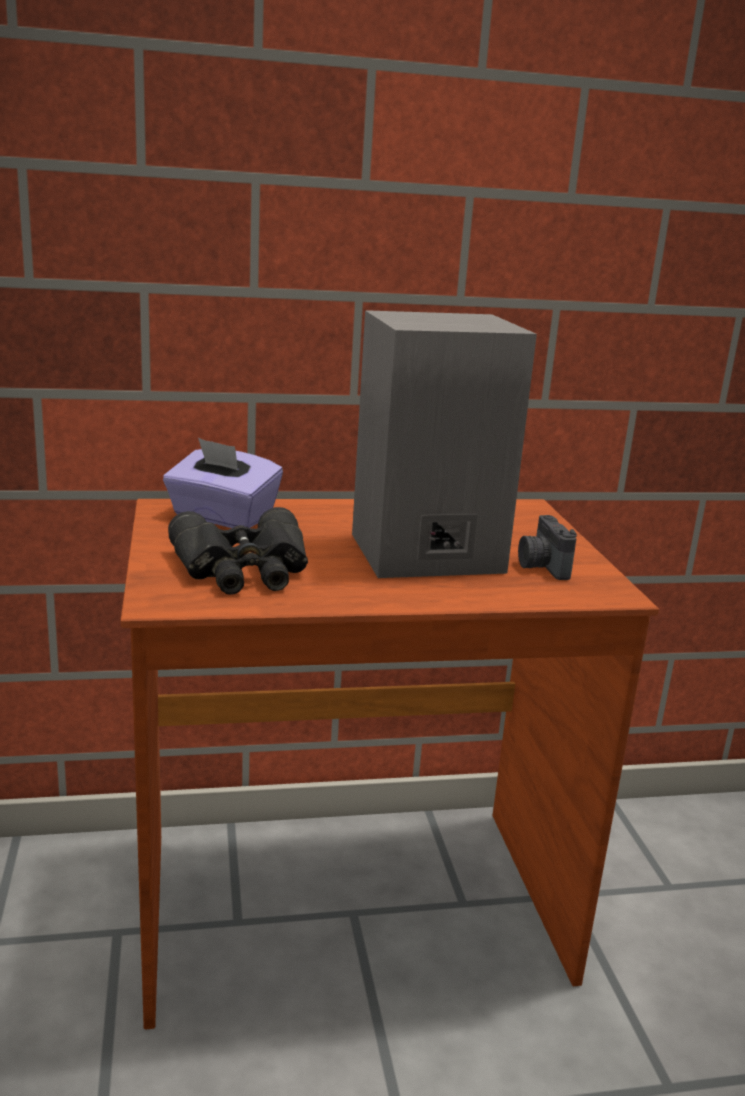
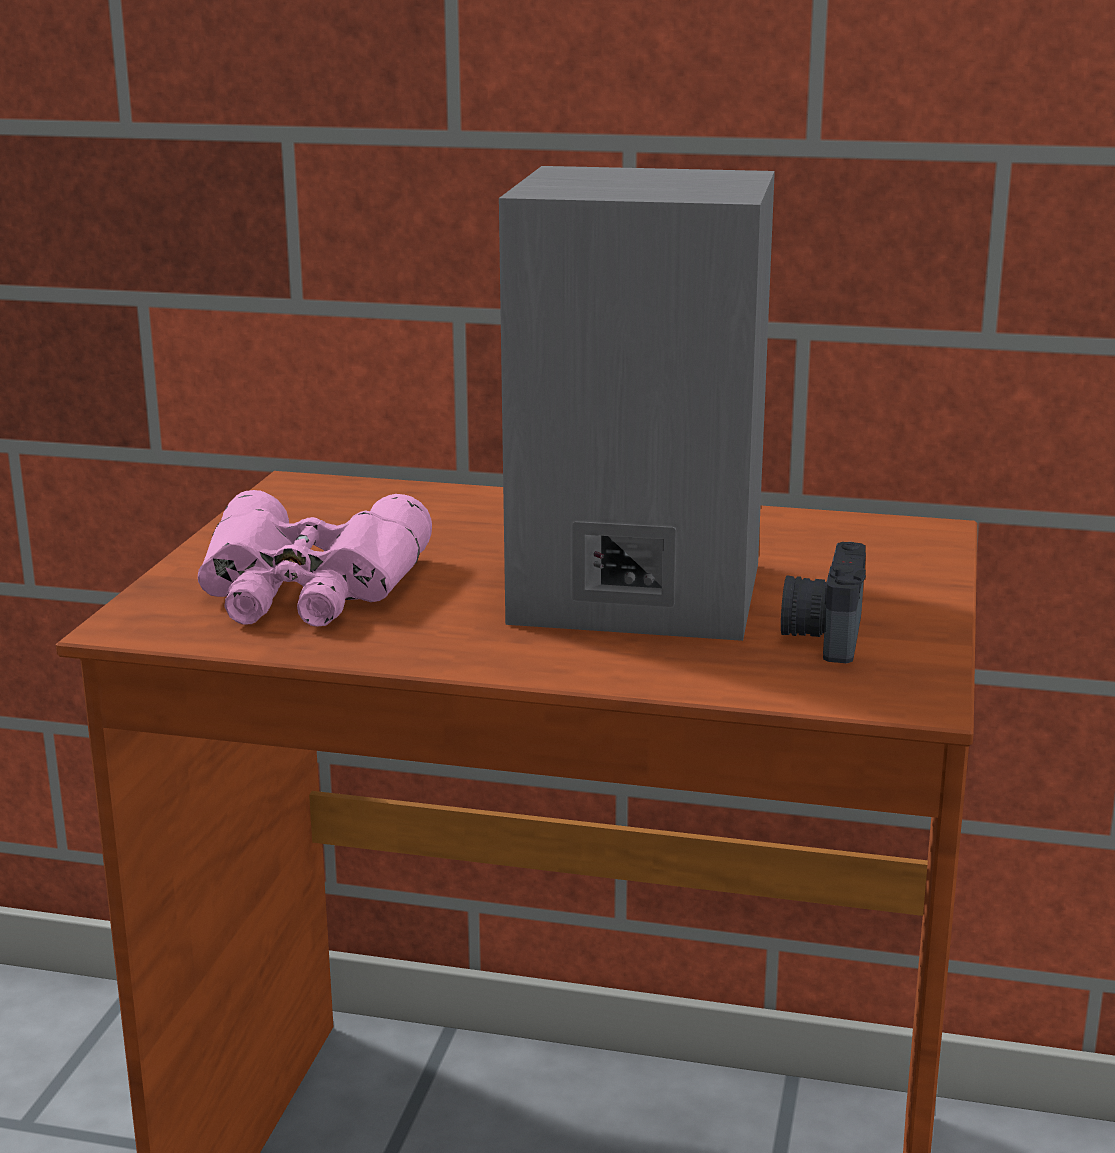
camera: 25 degrees right, 0 degrees up
(222, 517) = (365, 508): purple tissue box -> none
(243, 569) = (308, 589): black binoculars -> pink binoculars

